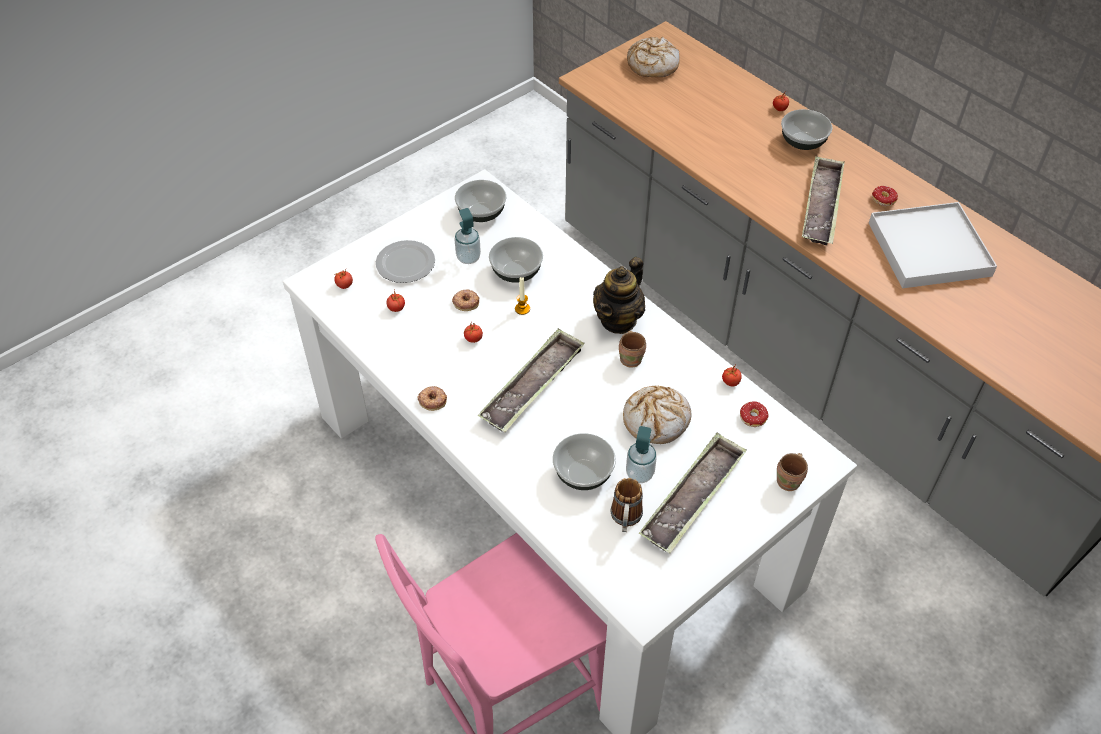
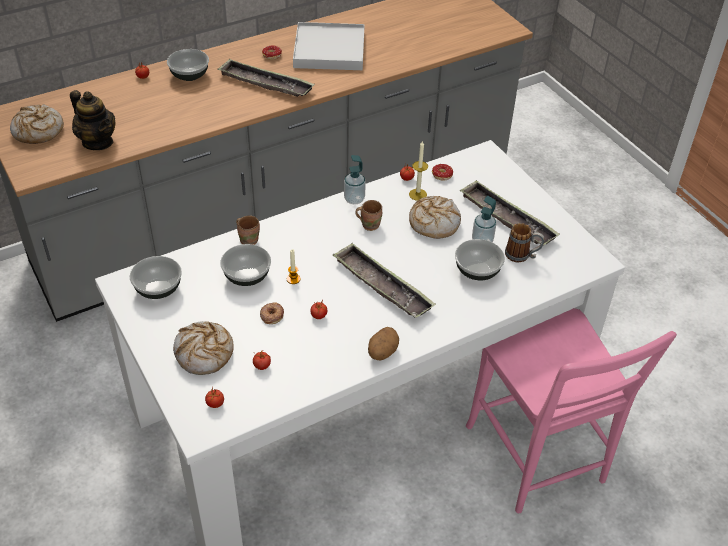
camera: 80 degrees left, 5 degrees down
(404, 264) = (204, 353): plate -> bread
(432, 400) = (382, 352): donut -> potato
(468, 257) = (215, 306): soap dispenser -> soap dispenser (354, 199)
(618, 319) = (325, 224): teapot -> teapot (98, 142)
(704, 397) = (417, 194): none -> candle
(790, 481) = (500, 171): brown mug -> brown mug (249, 239)

